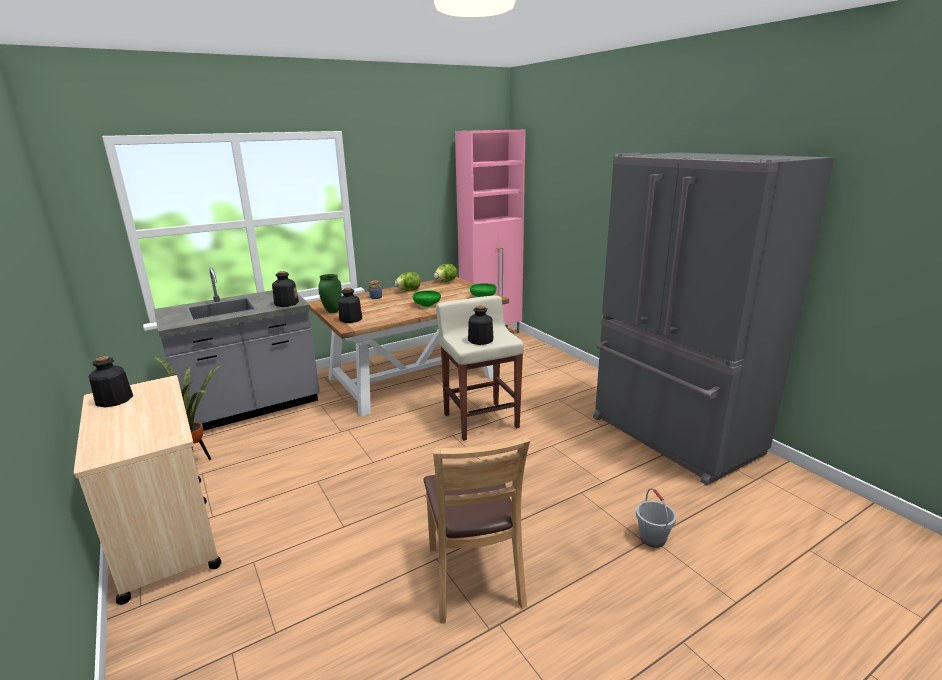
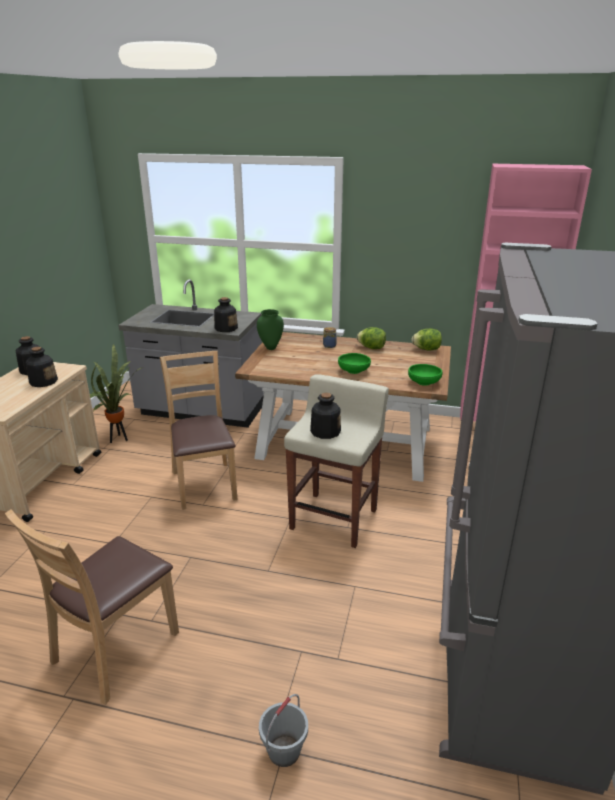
camera: 45 degrees right, 5 degrees up
(350, 319) = (267, 361): bottle -> bottle (43, 382)
(350, 450) = (204, 484): none -> brown chair

